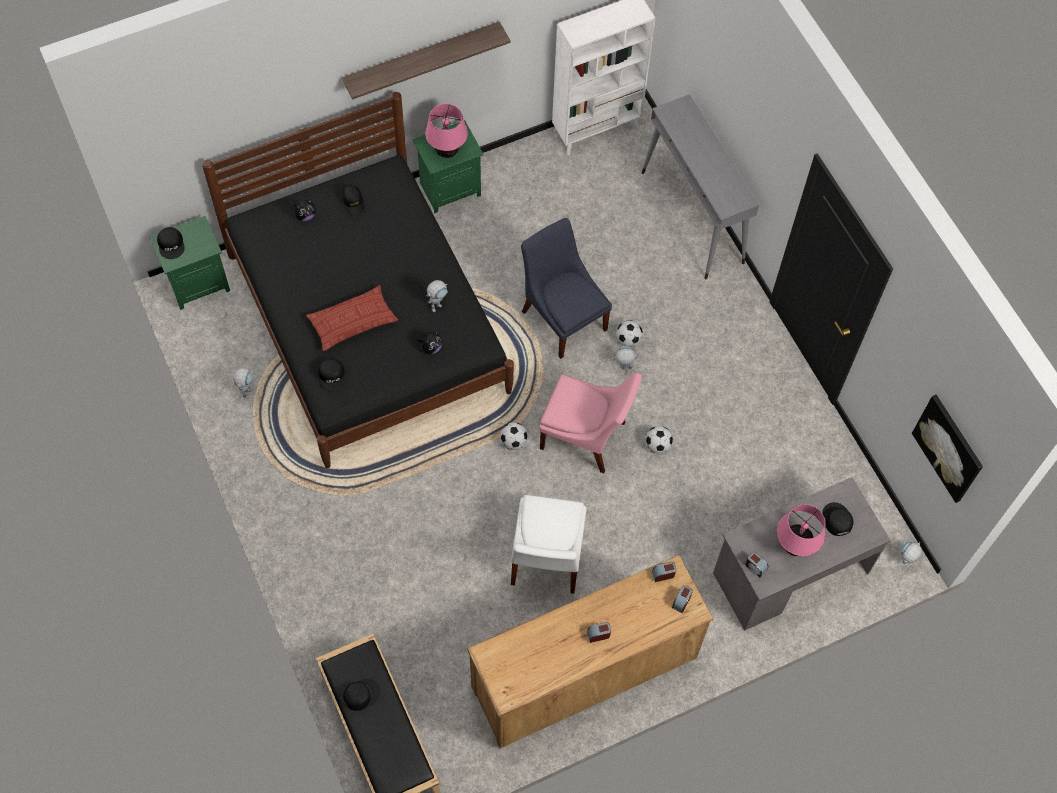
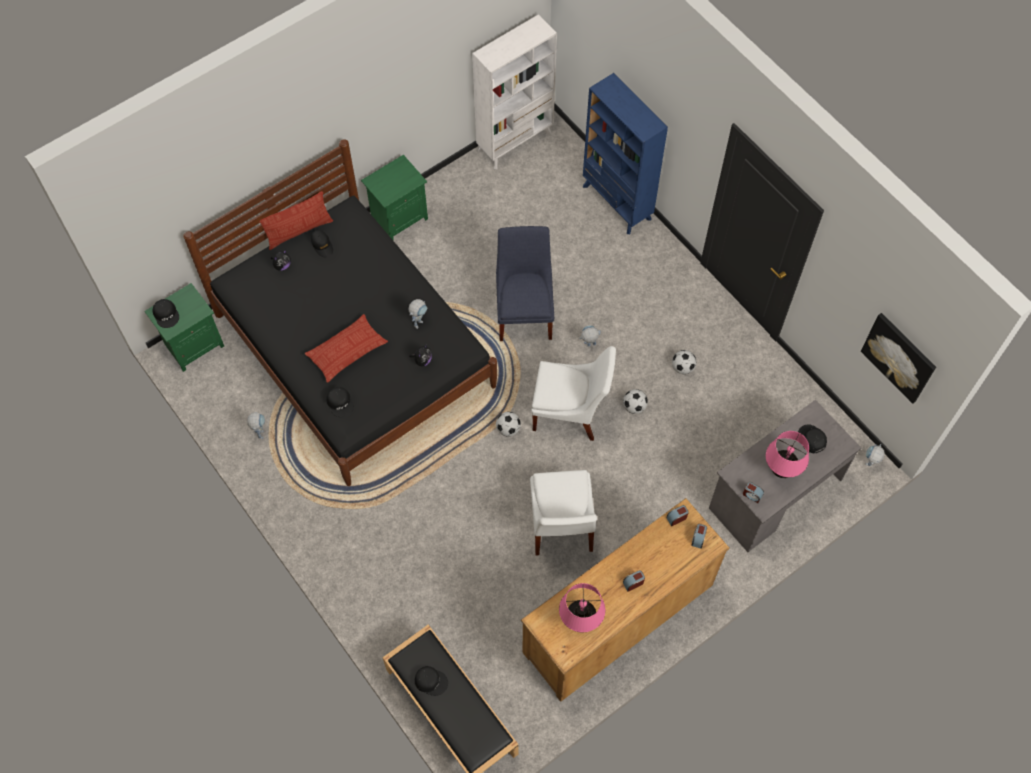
camera: 10 degrees left, 0 degrees up
(332, 182) = (299, 231): none -> pillow
(361, 694) = (431, 681): black cap -> black cap turned 60 degrees clockwise
(422, 58) = (361, 105): shelf -> none
(447, 152) = (395, 185): pink table lamp -> pink table lamp (580, 620)
(562, 317) = (525, 311): blue chair -> blue chair turned 45 degrees clockwise
(586, 437) = (571, 412): pink chair -> white chair
(628, 340) = (587, 320): football -> football (683, 367)
(692, 218) = (617, 203): grey console table -> blue bookcase

